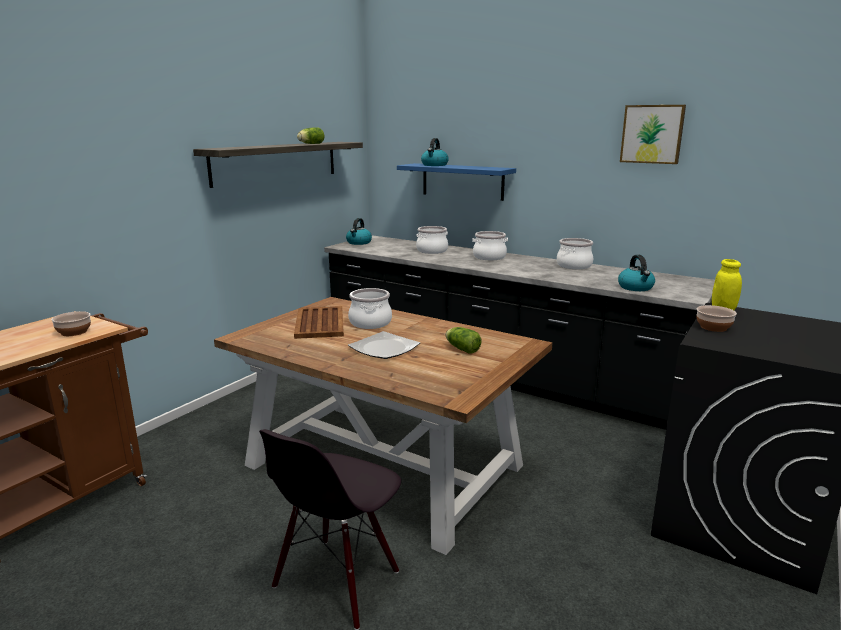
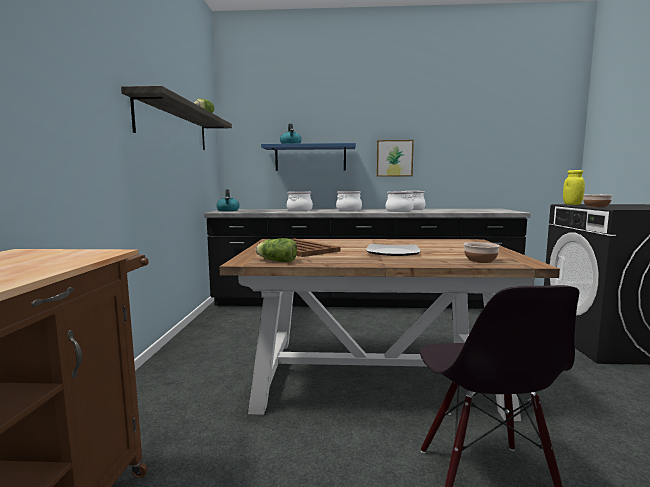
camera: 30 degrees left, 10 degrees down
(73, 332) = (64, 258): bowl -> bowl (480, 260)
(370, 323) = (339, 244): cooking pot -> cooking pot (399, 211)
(461, 348) = (444, 246): lettuce -> lettuce (276, 261)
(636, 287) = (476, 211): kettle -> none
(652, 134) = (450, 118): picture -> picture (394, 158)

